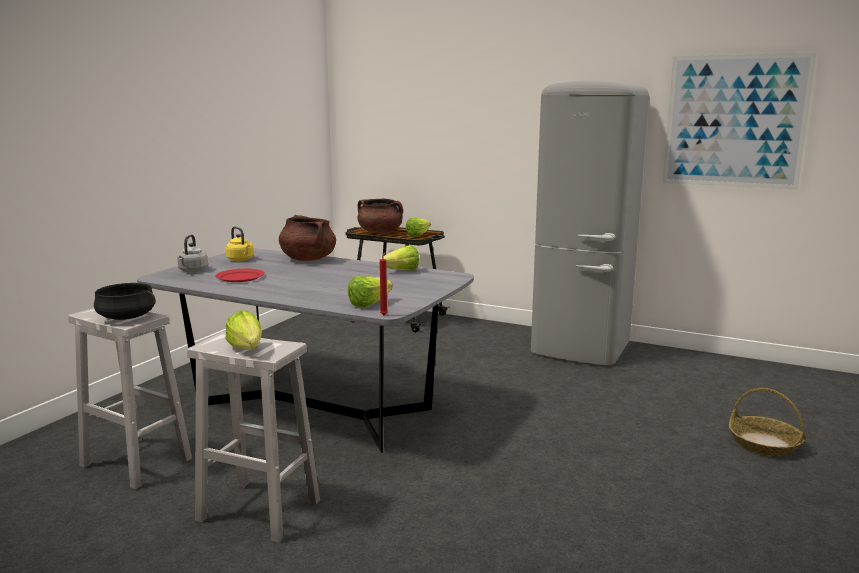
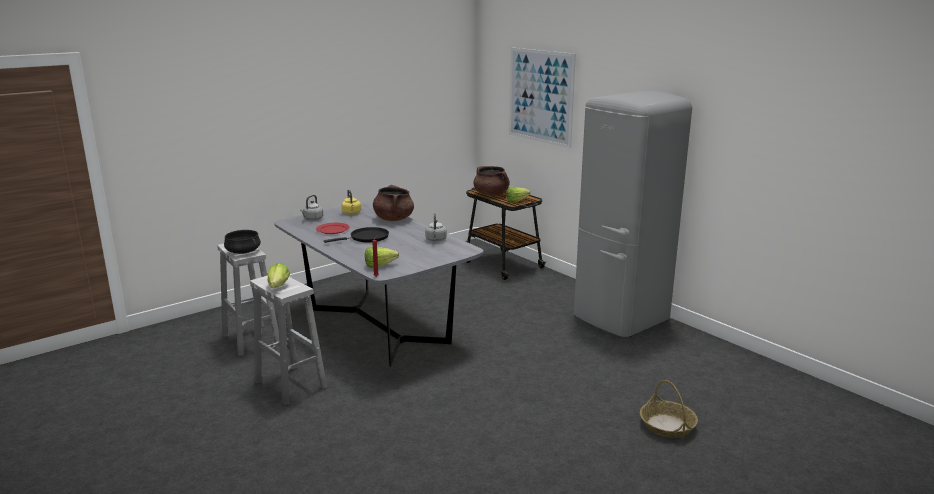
camera: 25 degrees right, 5 degrees up
(302, 280) = (367, 238): none -> black frying pan
(397, 272) = (436, 240): lettuce -> grey kettle
(734, 121) = (759, 141): picture -> picture (540, 96)

